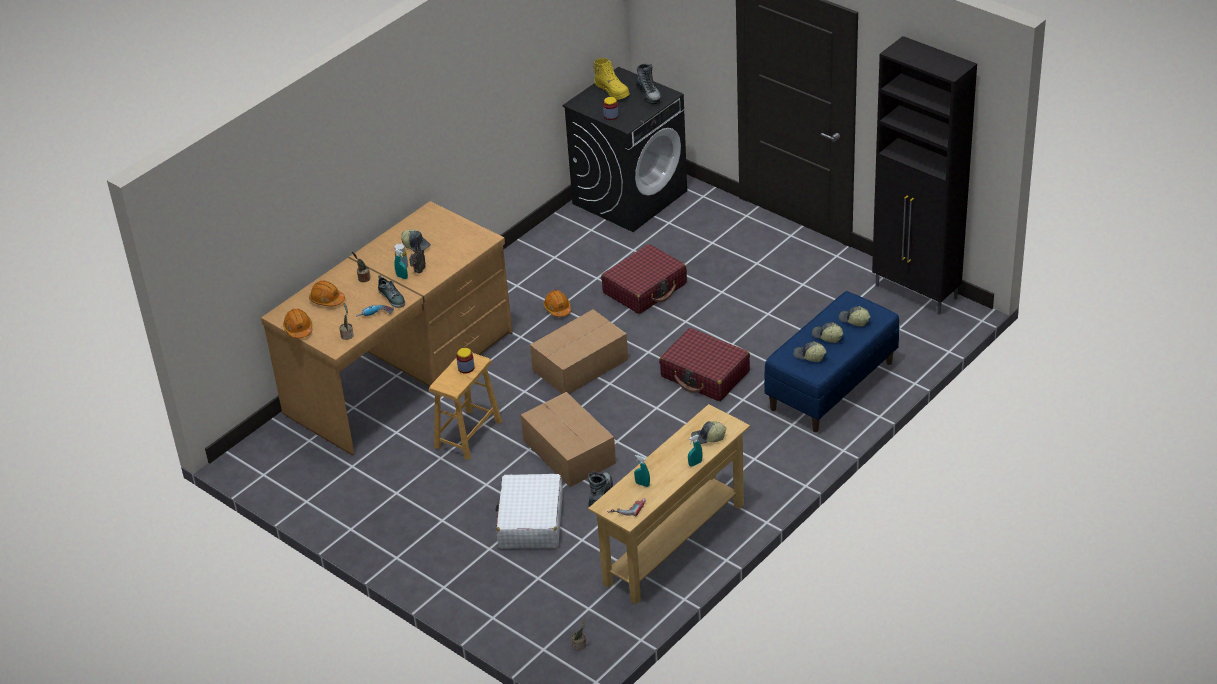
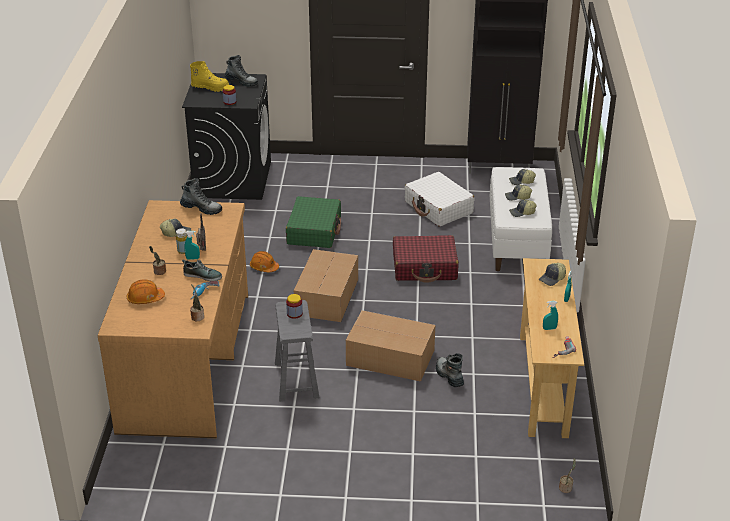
camera: 40 degrees left, 5 degrees down
(298, 329) = (146, 329): orange hard hat -> none
(462, 228) = (201, 208): none -> boot
(468, 434) = (297, 380): brown stool -> grey stool
(530, 521) = (420, 419): white suitcase -> white suitcase (438, 207)
(645, 288) = (314, 230): red suitcase -> green suitcase
(832, 386) = (517, 241): blue bench -> white bench

